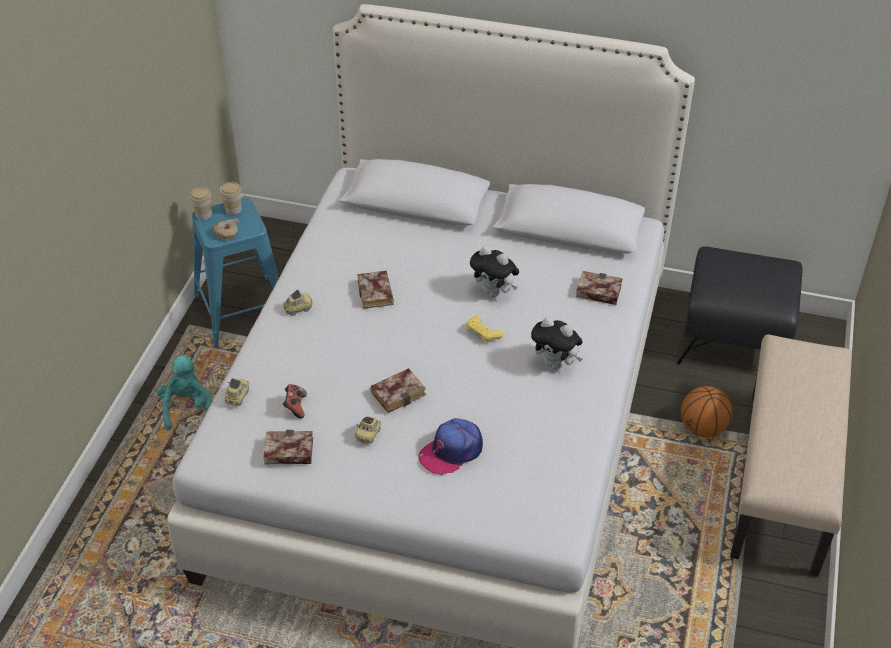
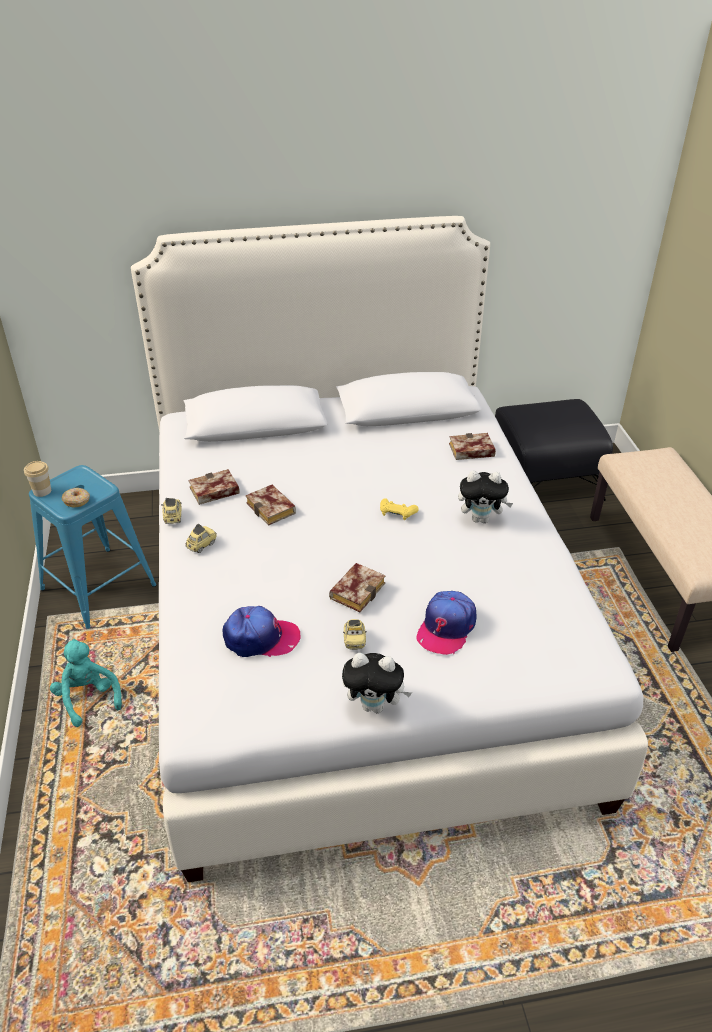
camera: 25 degrees left, 5 degrees down
(233, 209) = (72, 478): cup -> none
(237, 397) = (189, 650): toy car -> toy car (173, 517)
(286, 453) = (281, 688): book -> book (213, 492)
(295, 407) = (261, 638): game controller -> cap
(494, 292) = (381, 476): plush toy -> plush toy (375, 705)
(703, 428) = (572, 555): basketball -> none

